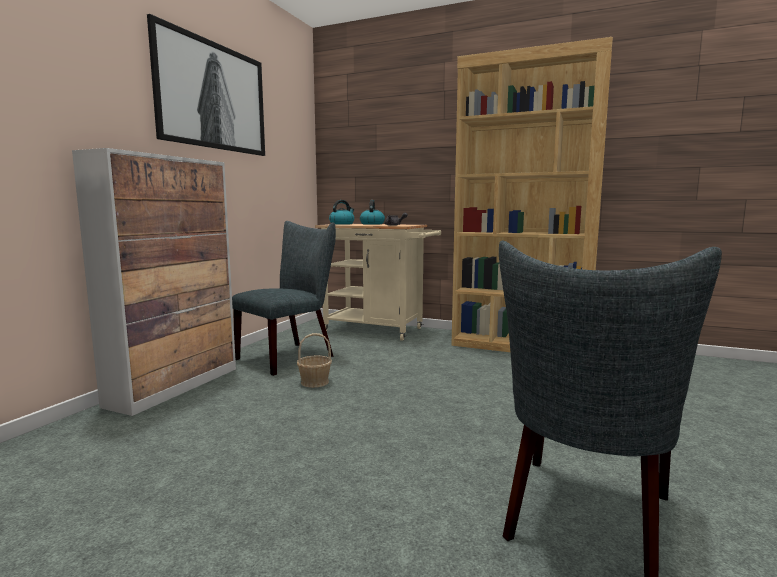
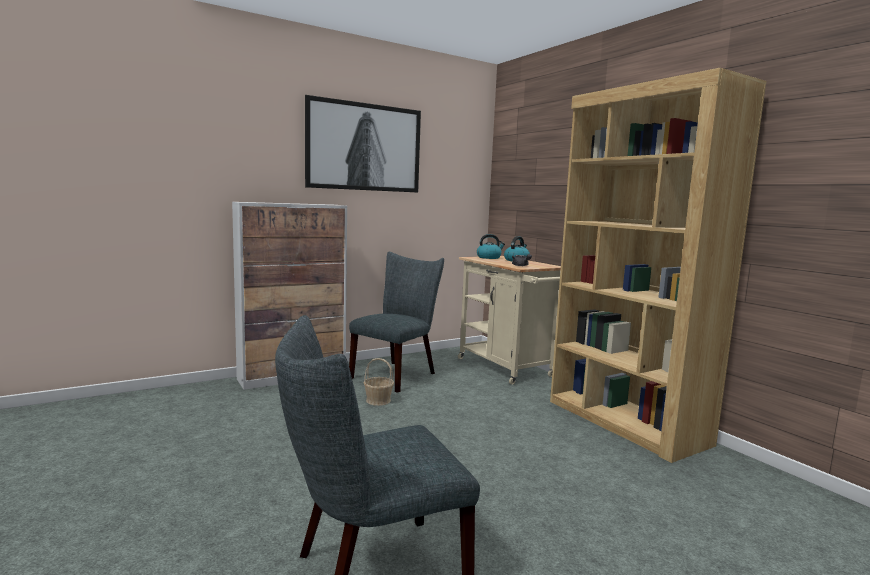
camera: 35 degrees right, 0 degrees up
(290, 356) = (397, 374): grey chair -> grey chair turned 45 degrees counterclockwise

